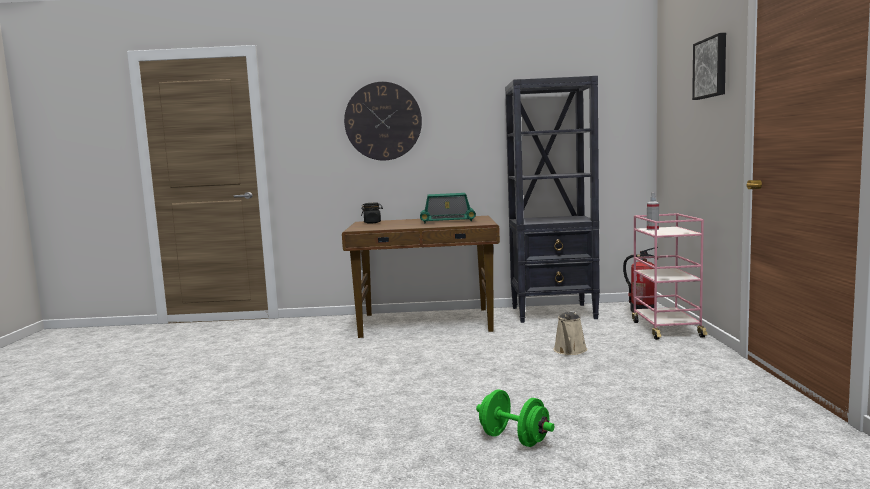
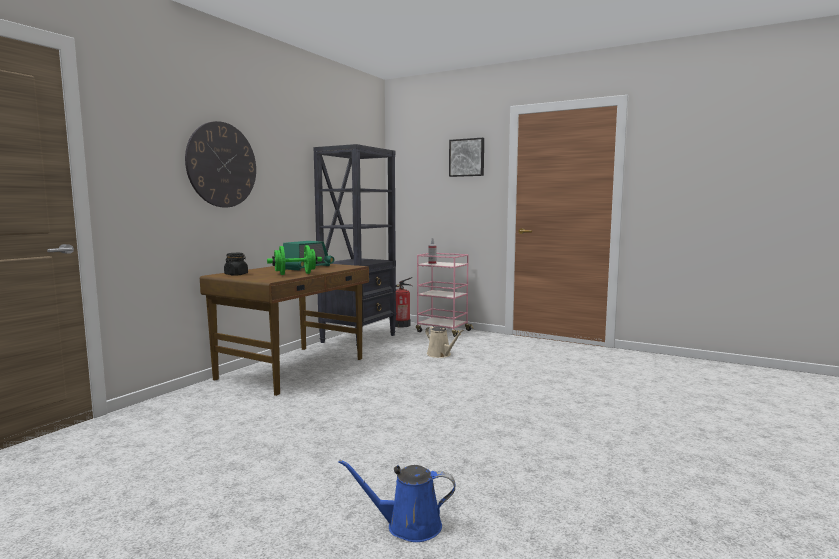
camera: 60 degrees left, 0 degrees up
(153, 440) = (408, 526): none -> blue watering can
(514, 439) = (561, 399): green dumbbell -> green dumbbell (295, 274)

